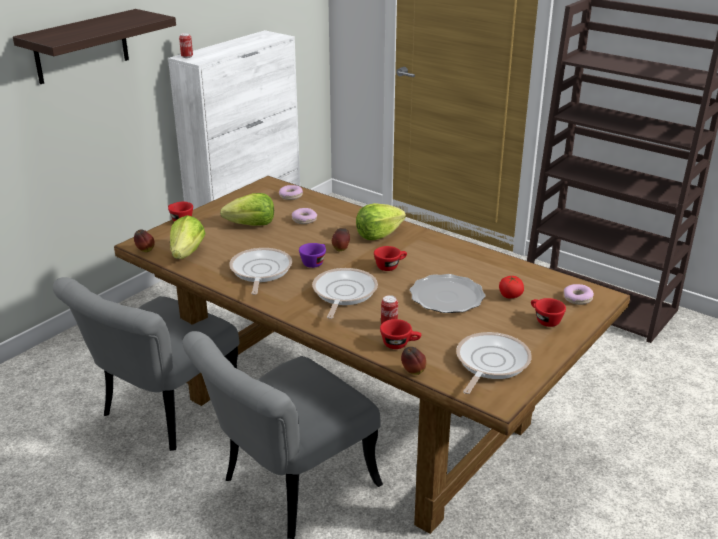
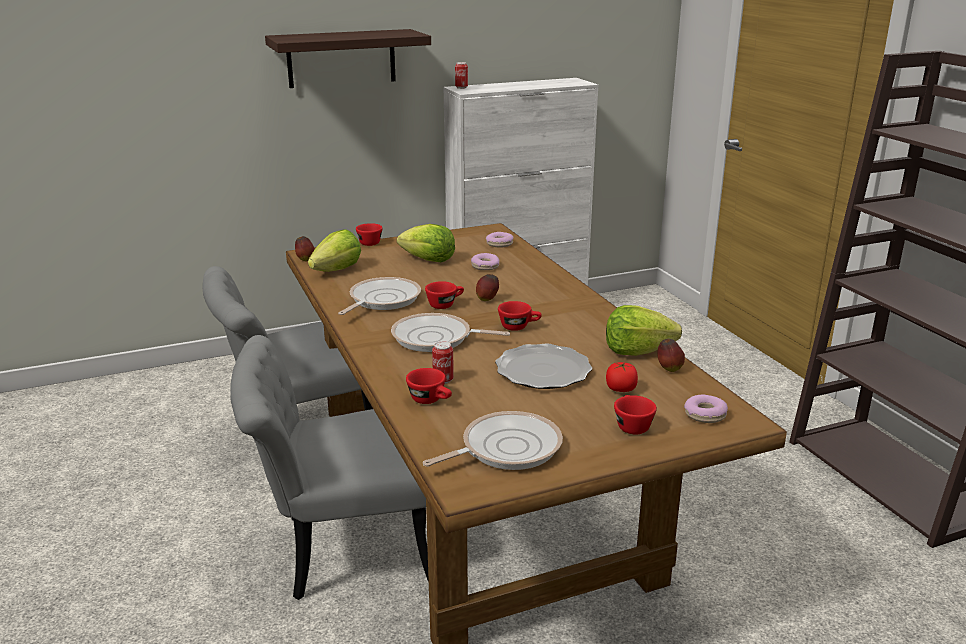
camera: 30 degrees right, 5 degrees down
(314, 262) = (445, 304): purple cup -> red cup
(343, 293) = (436, 338): frying pan -> frying pan turned 120 degrees counterclockwise
(378, 235) = (544, 296): lettuce -> lettuce (637, 351)
(413, 372) = (409, 430): apple -> apple (668, 369)

